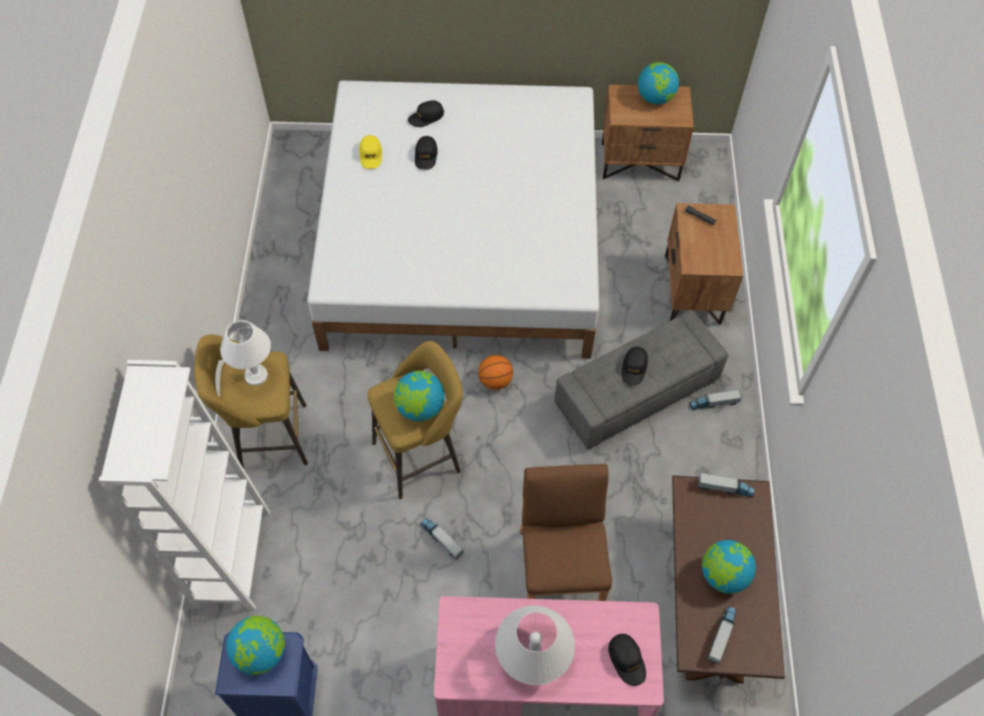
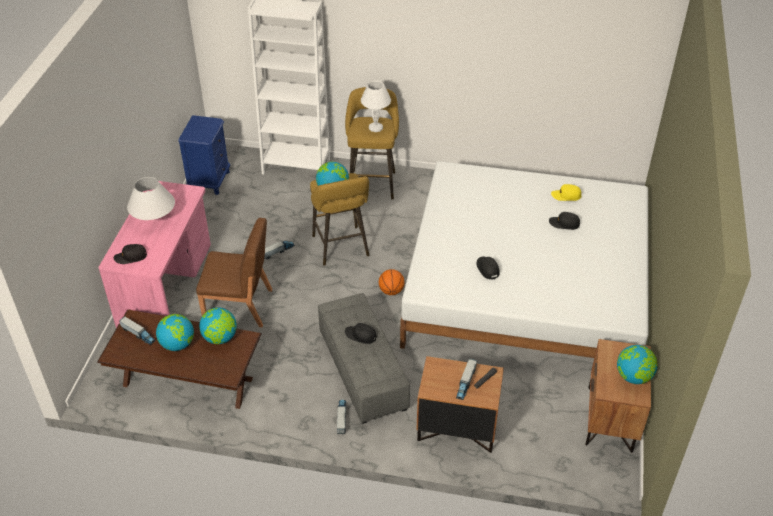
camera: 100 degrees right, 15 degrees down
(261, 653) = (206, 129): globe -> globe (220, 338)
(426, 117) = (606, 227): black cap -> black cap (487, 269)
(725, 488) = (240, 359): toy truck -> toy truck (465, 383)

